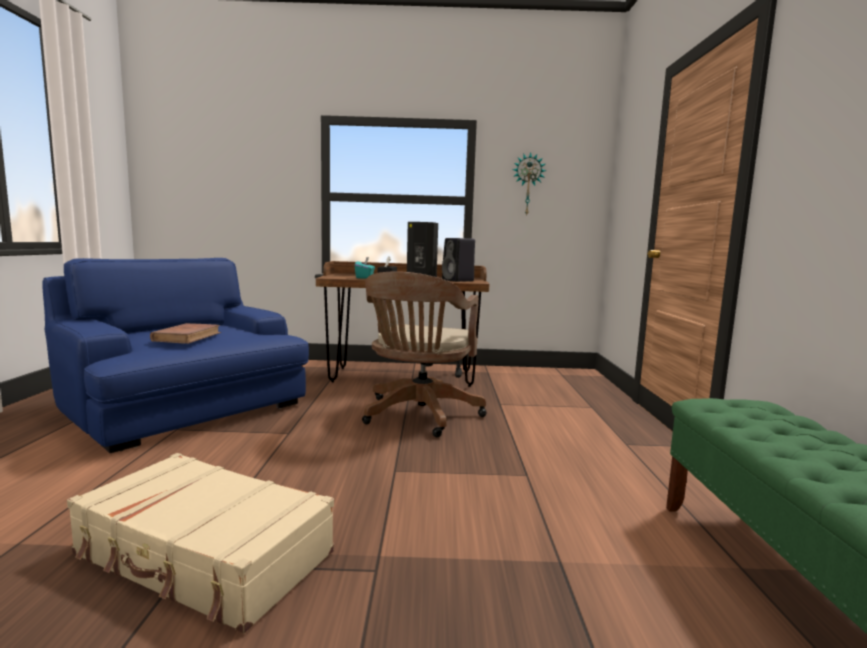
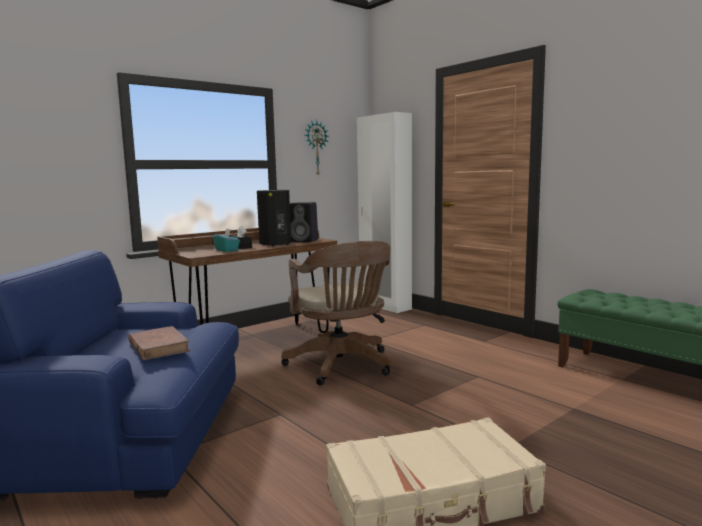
camera: 40 degrees left, 0 degrees up
(590, 379) = (385, 306): none -> white wardrobe

